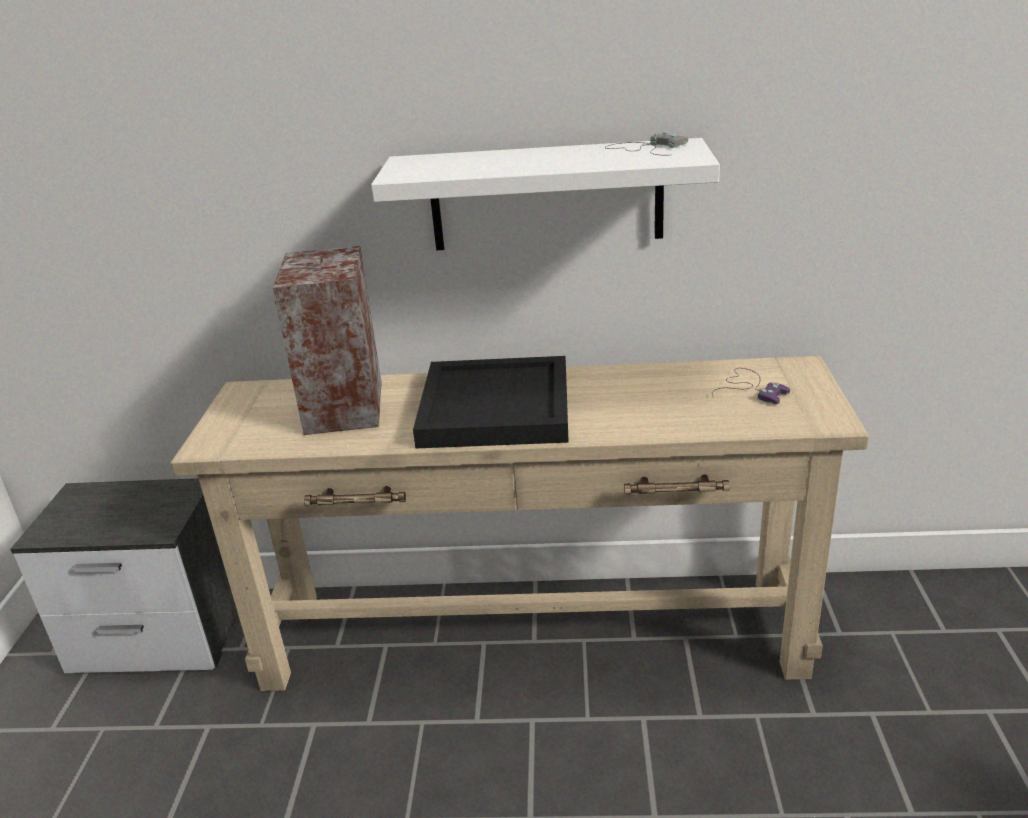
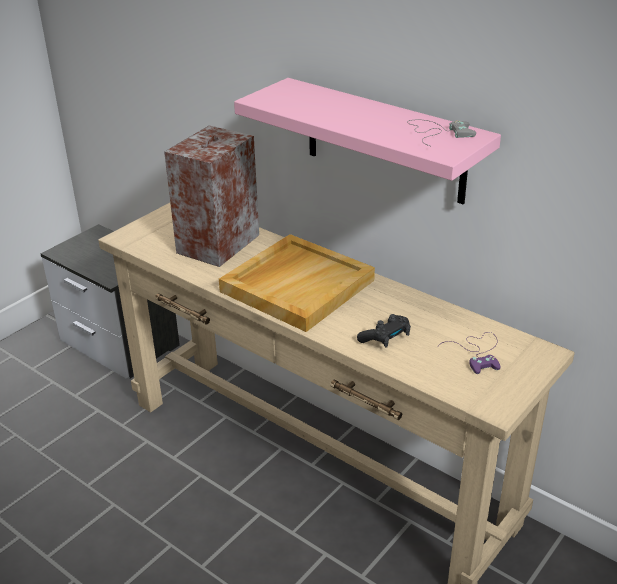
camera: 35 degrees right, 5 degrees up
(494, 407) = (297, 285): black tray -> beige tray
(546, 196) = (384, 141): white shelf -> pink shelf
(654, 413) = (385, 338): none -> black game controller

